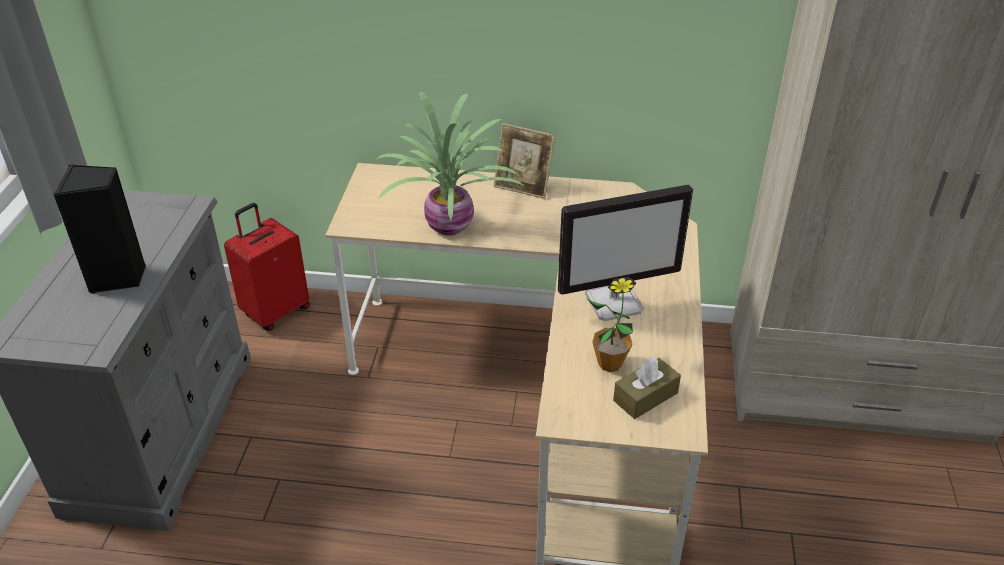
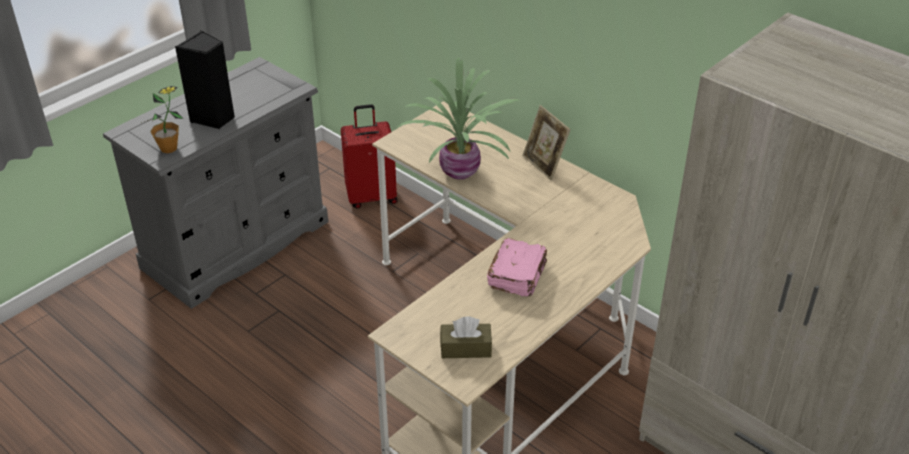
camera: 35 degrees right, 0 degrees up
(610, 363) = (466, 315): potted plant -> potted plant (169, 148)
(614, 302) = (518, 276): monitor -> pink book

